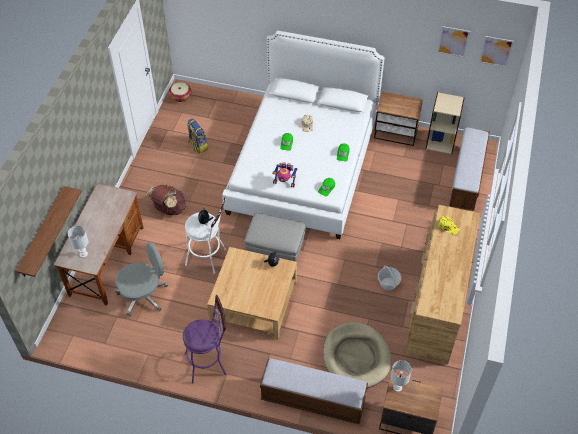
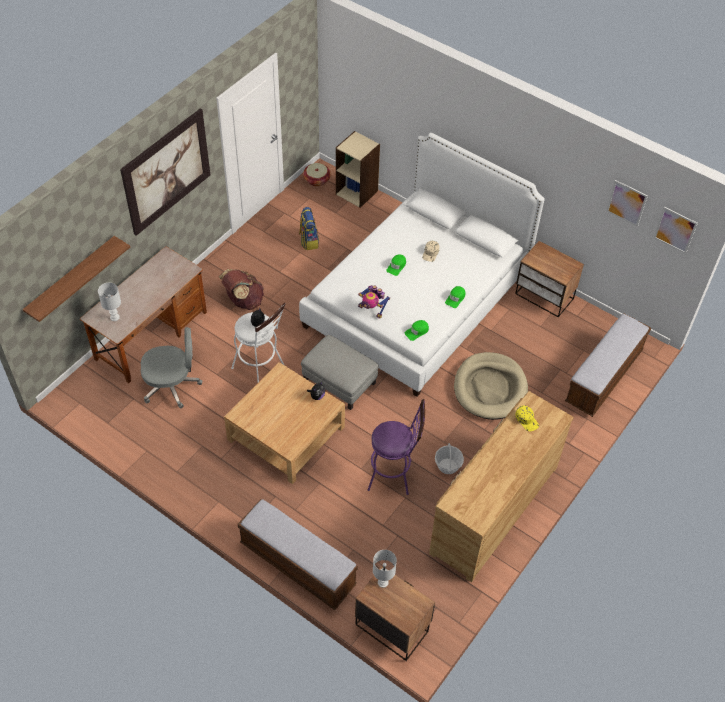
camera: 20 degrees right, 0 degrees up
(87, 120) = (166, 171): none -> picture
(209, 362) = (206, 483): purple stool -> purple stool (394, 475)
(356, 357) = (370, 535): beige dog bed -> beige dog bed (490, 388)
(440, 142) = (594, 323): beige bookcase -> beige bookcase (357, 192)

